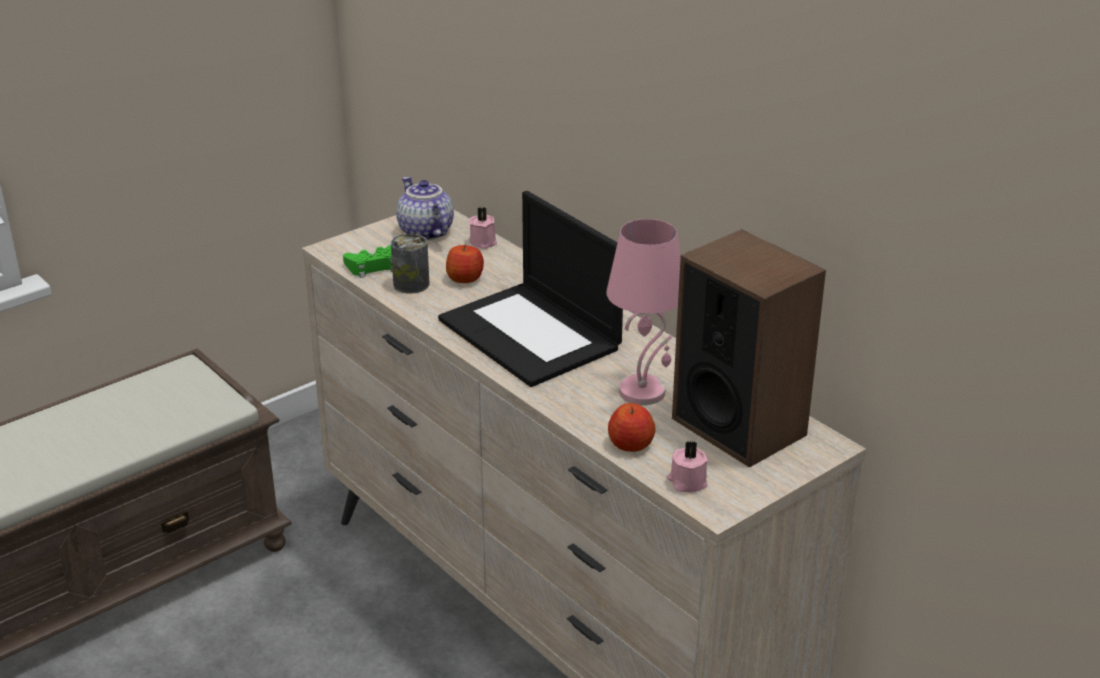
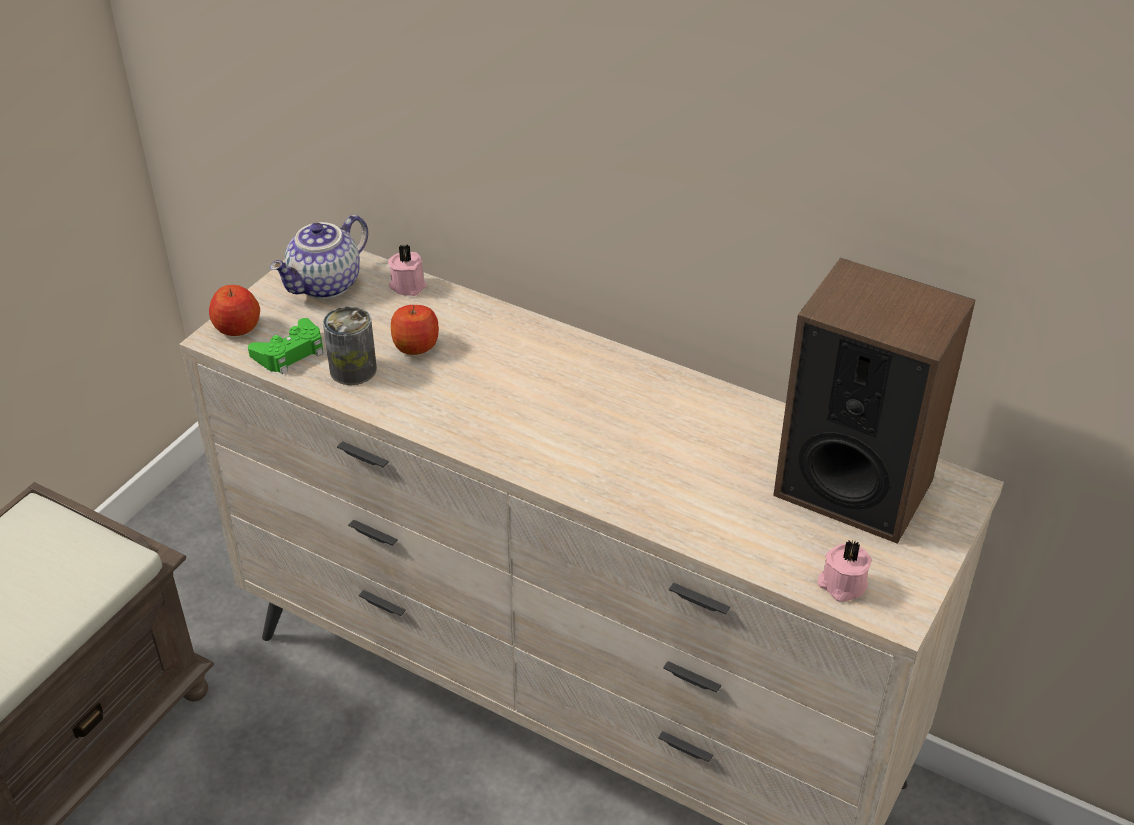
camera: 20 degrees left, 10 degrees up
(424, 232) = (326, 286): teapot -> teapot turned 90 degrees counterclockwise
(532, 334) = (543, 411): laptop -> none
(631, 444) = (748, 546): apple -> apple (237, 328)
(643, 391) = (719, 464): pink table lamp -> none

